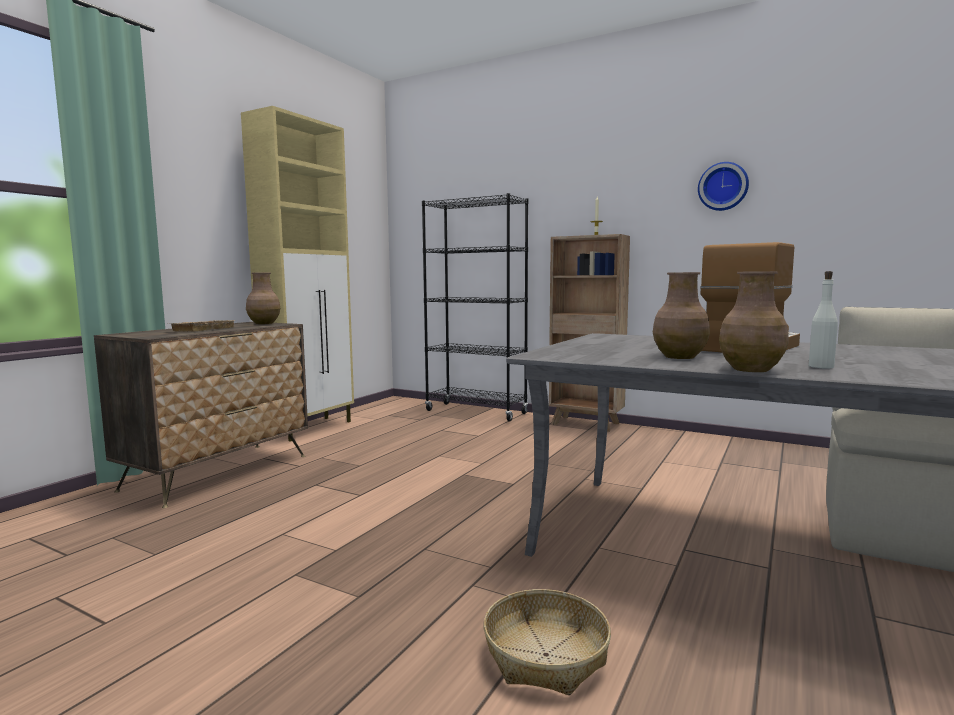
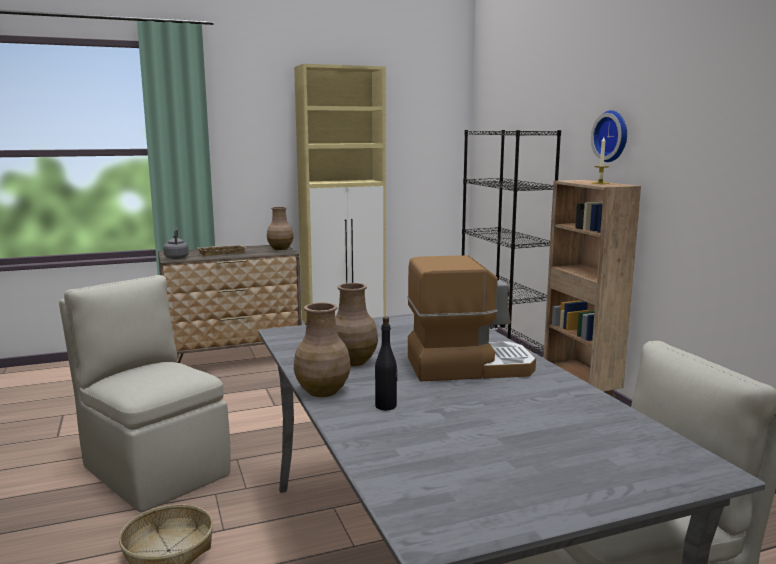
camera: 40 degrees right, 5 degrees up
(153, 335) = (176, 257): none -> grey kettle
(348, 595) = (154, 469): none -> beige chair
(723, 187) = (737, 134): wall clock -> wall clock (613, 136)
(821, 366) = (386, 406): white bottle -> black bottle

